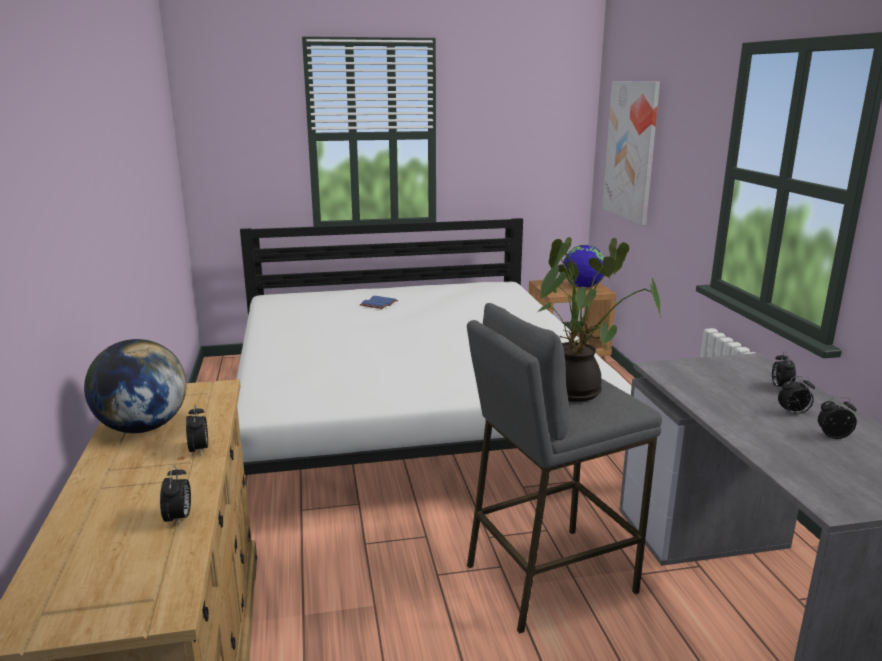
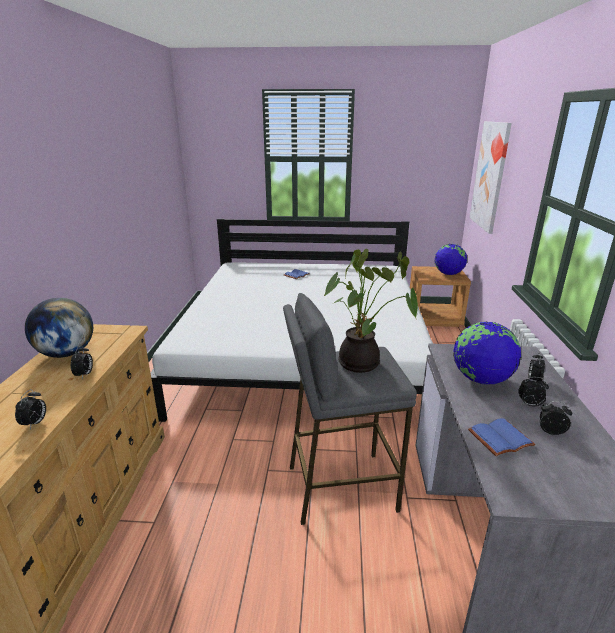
camera: 15 degrees right, 5 degrees up
(722, 394) = (481, 379): none -> globe
(786, 452) = (500, 439): none -> blue book

